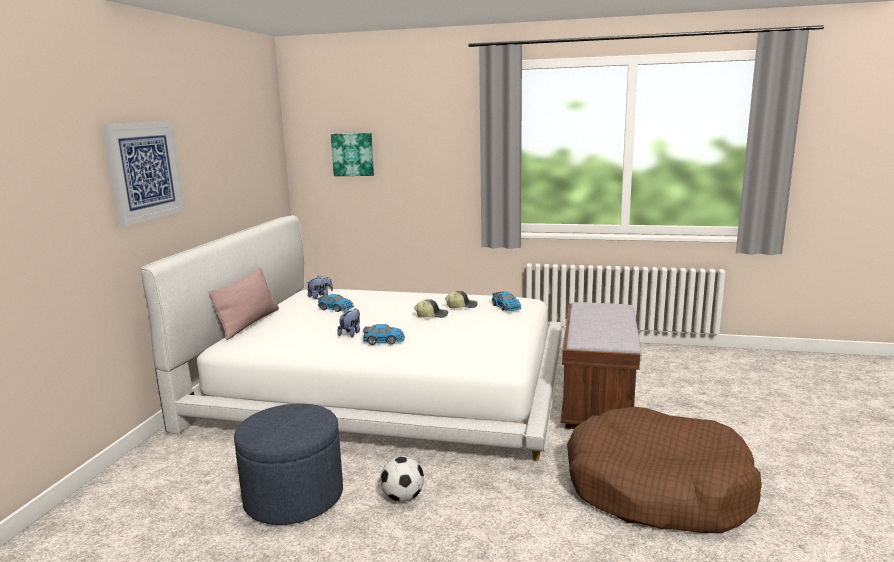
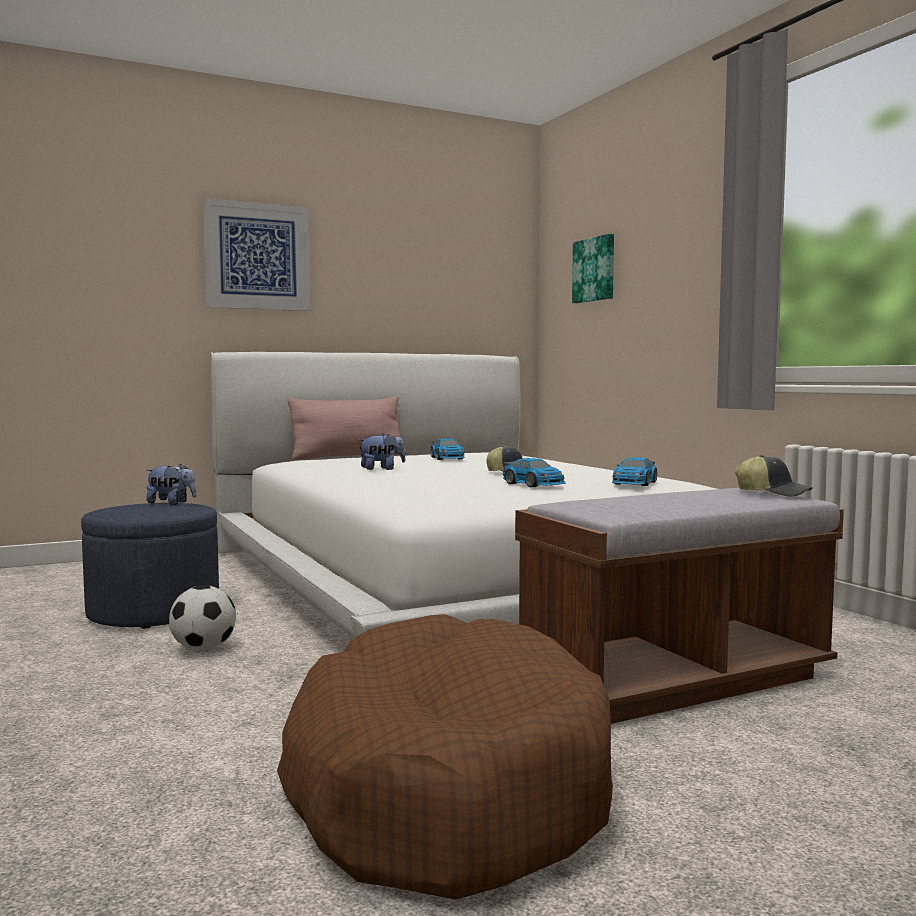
camera: 50 degrees right, 10 degrees down
(320, 296) = (473, 453): plush toy -> plush toy (171, 503)
(384, 340) = (383, 476): toy car -> toy car (533, 484)
(461, 306) = (579, 475): cap -> cap (773, 493)

